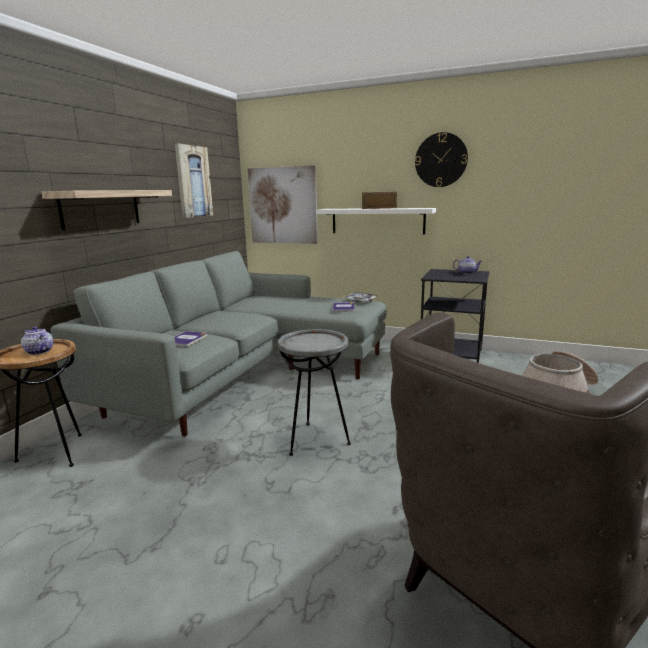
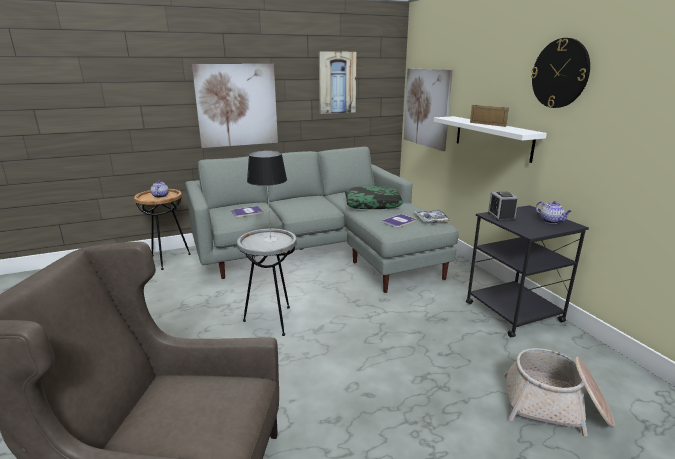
camera: 45 degrees right, 5 degrees up
(101, 208) = (237, 105): shelf -> picture
(289, 303) = (372, 204): none -> pillow
(311, 340) = (270, 239): none -> table lamp
(438, 276) = (501, 216): none -> alarm clock

